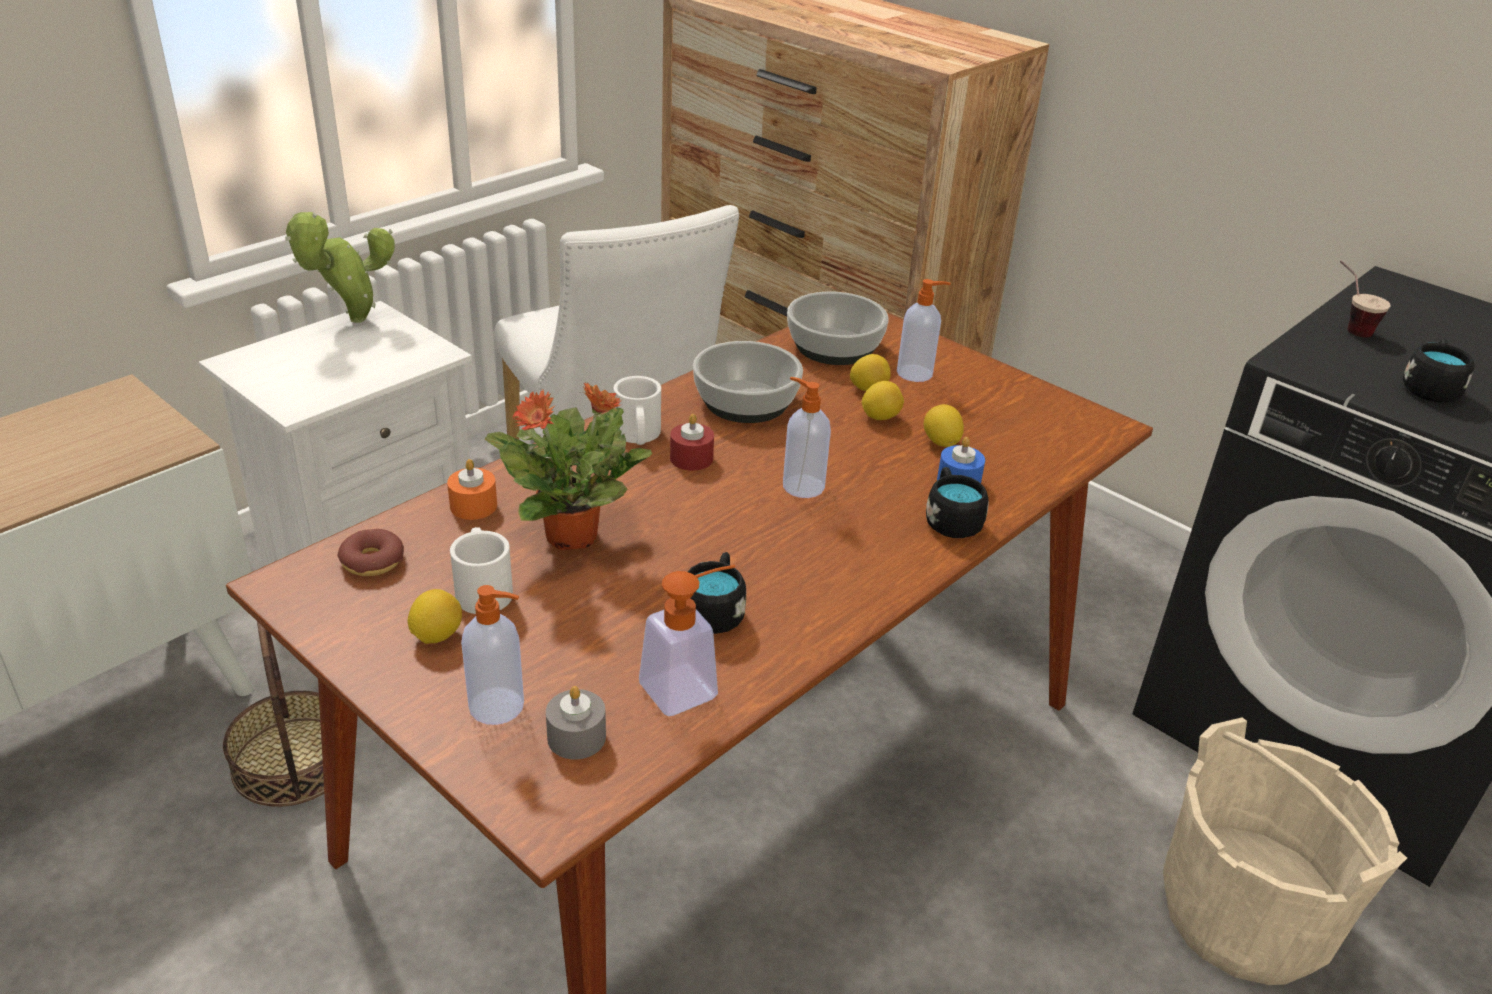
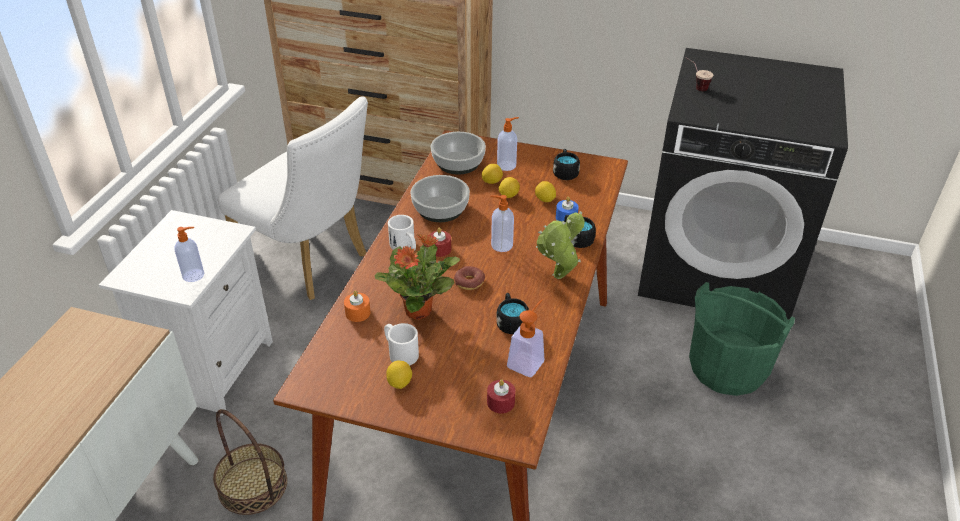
camera: 25 degrees left, 5 degrees up
(352, 321) = (167, 228): potted plant -> potted plant (557, 278)
(372, 561) = (335, 360): donut -> donut (469, 282)
(498, 706) = (456, 403): soap dispenser -> soap dispenser (194, 275)
(576, 737) = (500, 402): grey candle -> red candle
(1244, 915) = (727, 368): beige bucket -> green bucket
(1430, 388) = (744, 110): black mug -> black mug (565, 172)

